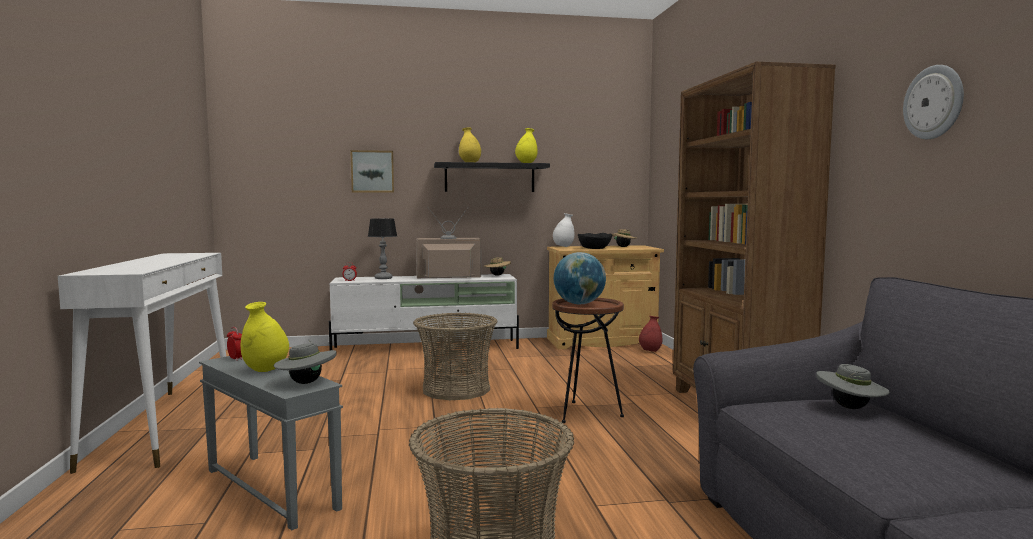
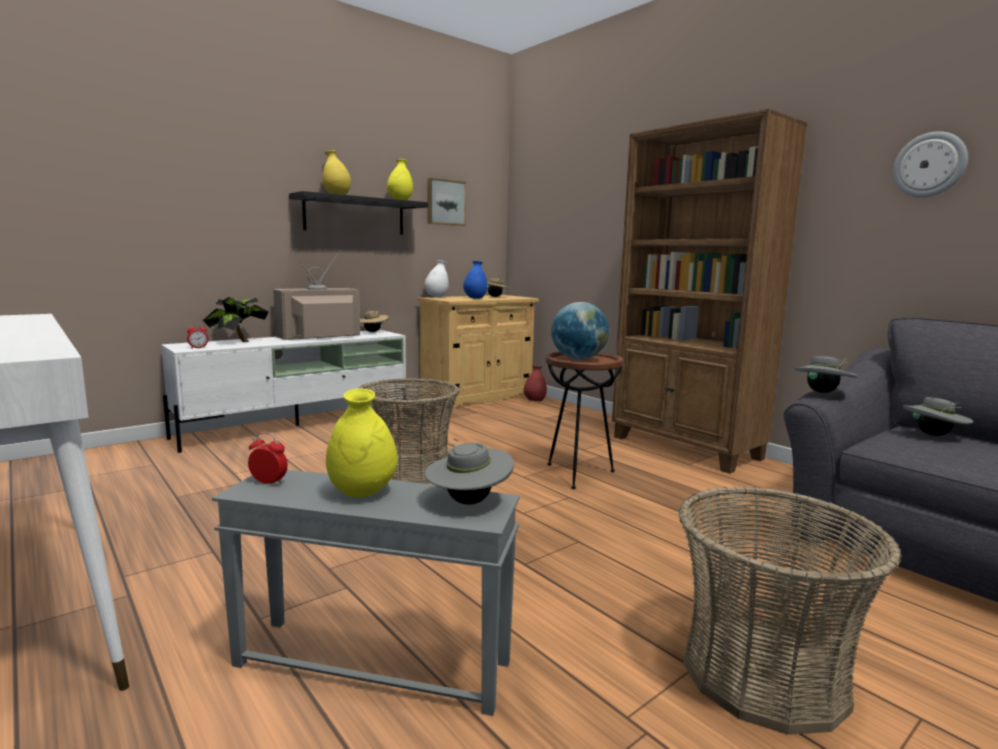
camera: 30 degrees left, 5 degrees up
(372, 171) = (206, 198): picture -> picture (445, 202)
(383, 278) = (238, 342): table lamp -> potted plant
(594, 248) = (475, 298): black bowl -> blue vase
(738, 349) = (822, 392): none -> grey hat

